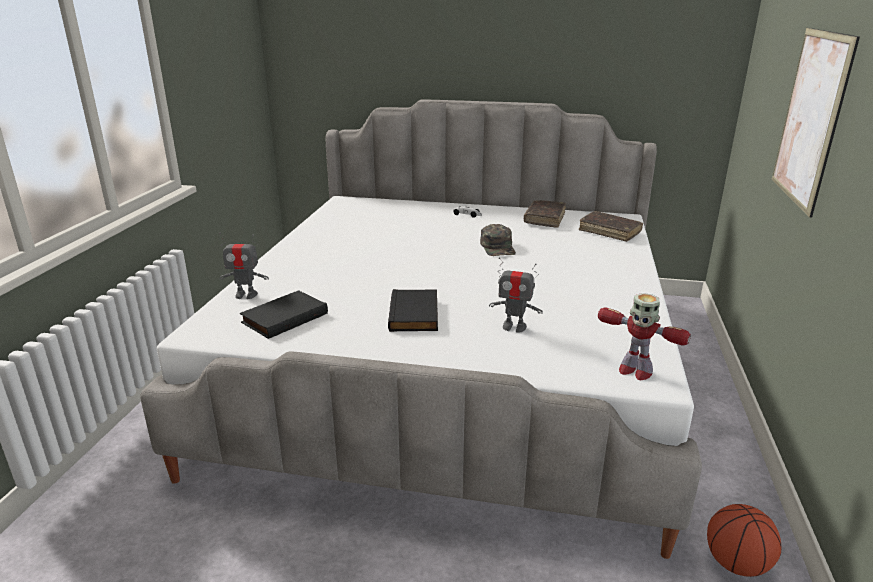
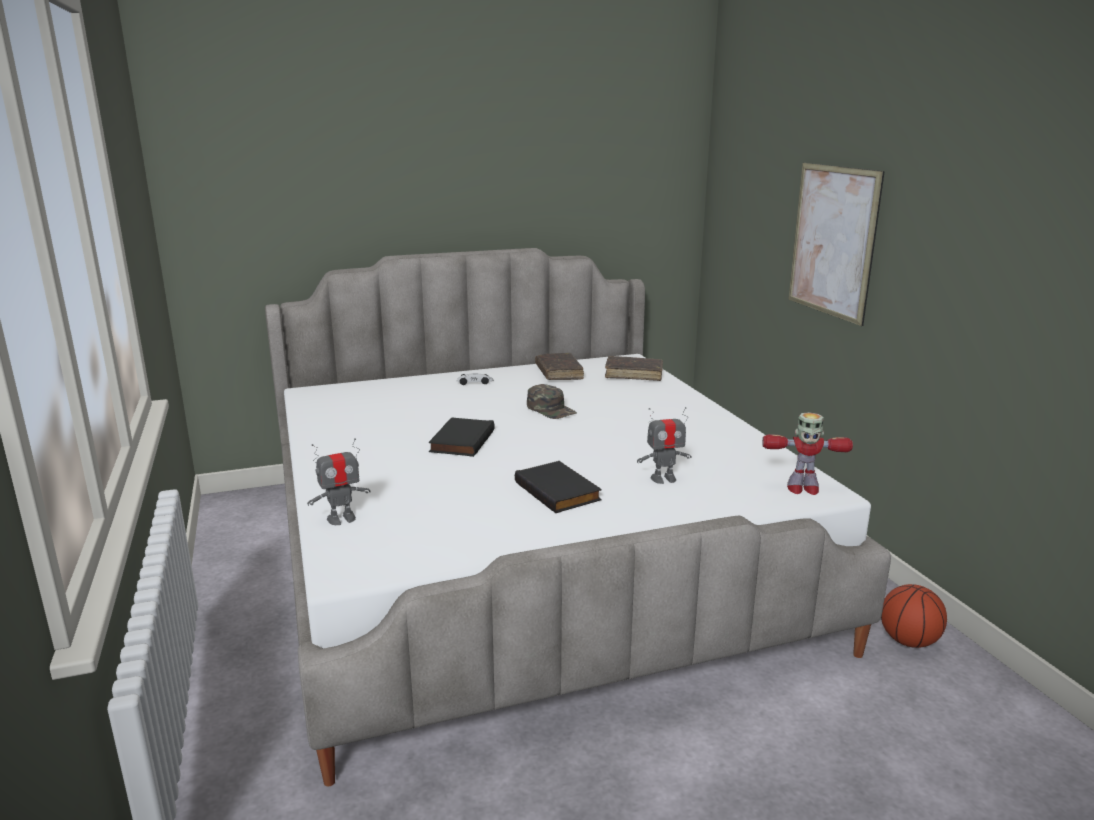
camera: 30 degrees left, 5 degrees down
(284, 317) = (424, 529): black book -> black book (461, 441)

